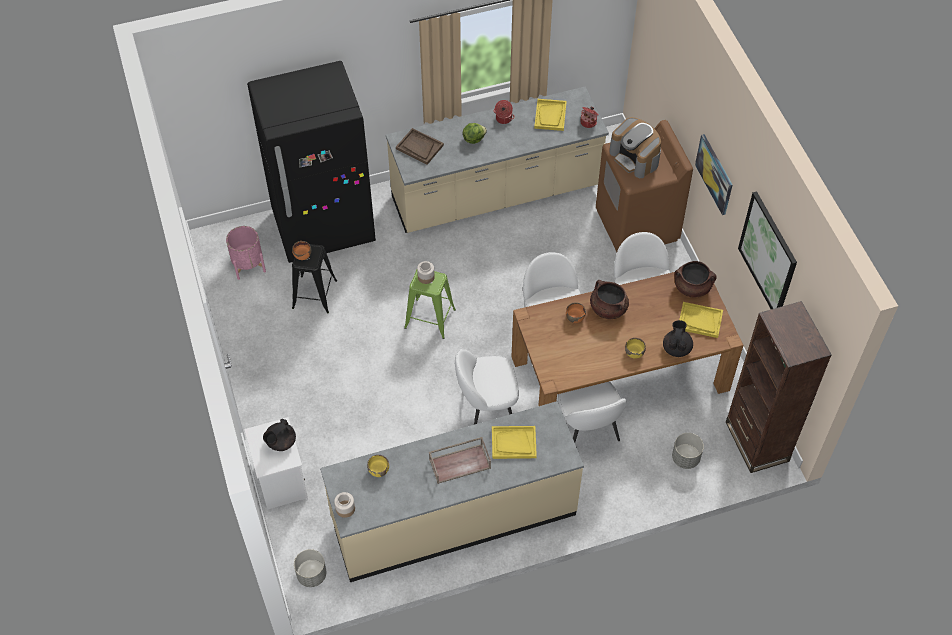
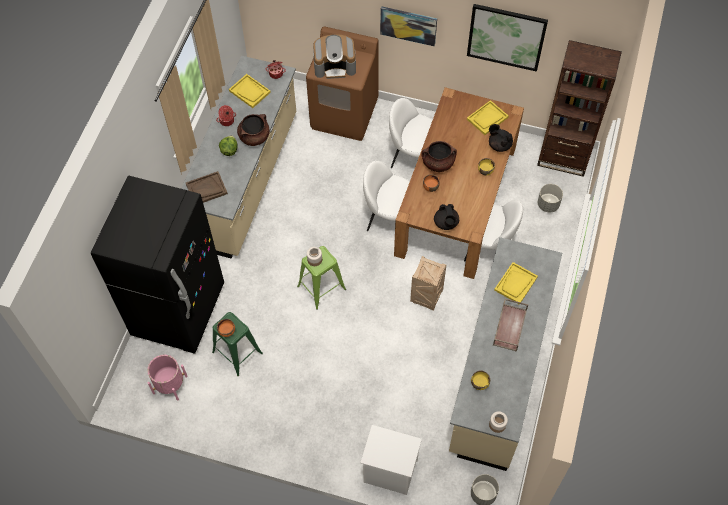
camera: 55 degrees left, 5 degrees up
(280, 442) = (391, 442): black teapot -> black teapot (446, 223)
(314, 294) = (237, 353): black stool -> green stool
(486, 409) = (425, 297): white chair -> crate
(692, 287) = (457, 105): brown cooking pot -> brown cooking pot (254, 137)

